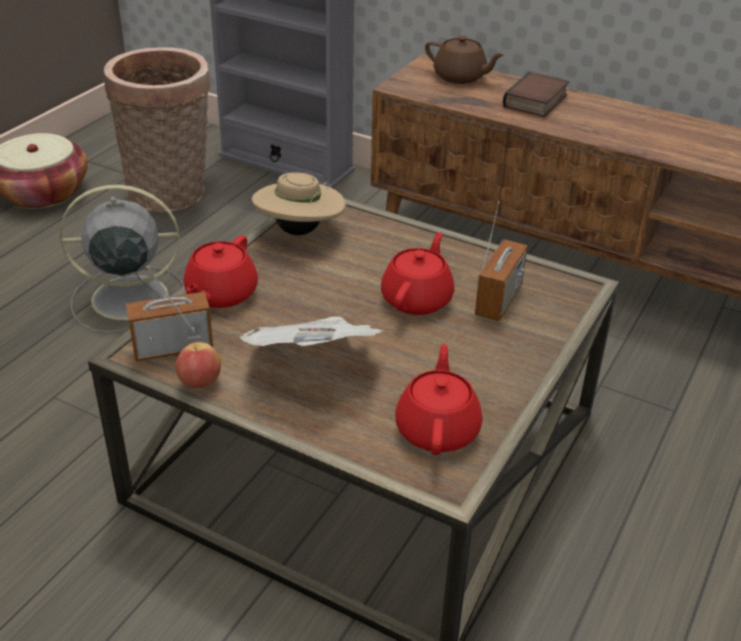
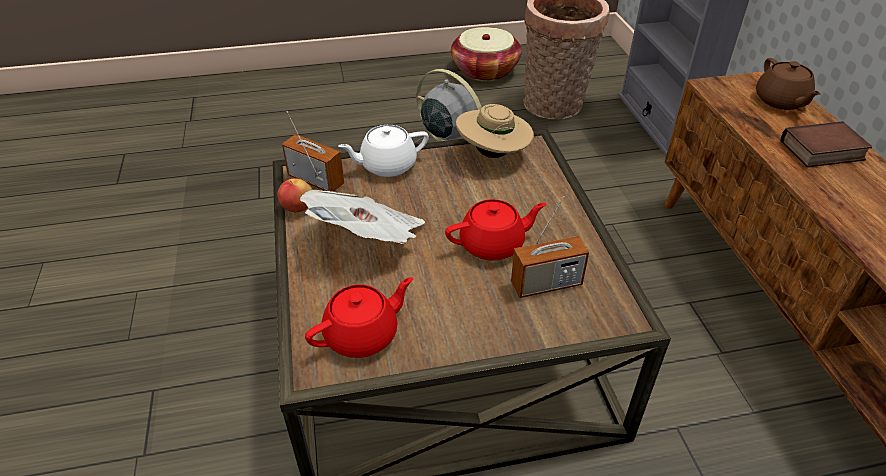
camera: 50 degrees right, 5 degrees up
(220, 294) = (387, 165): red teapot -> white teapot

